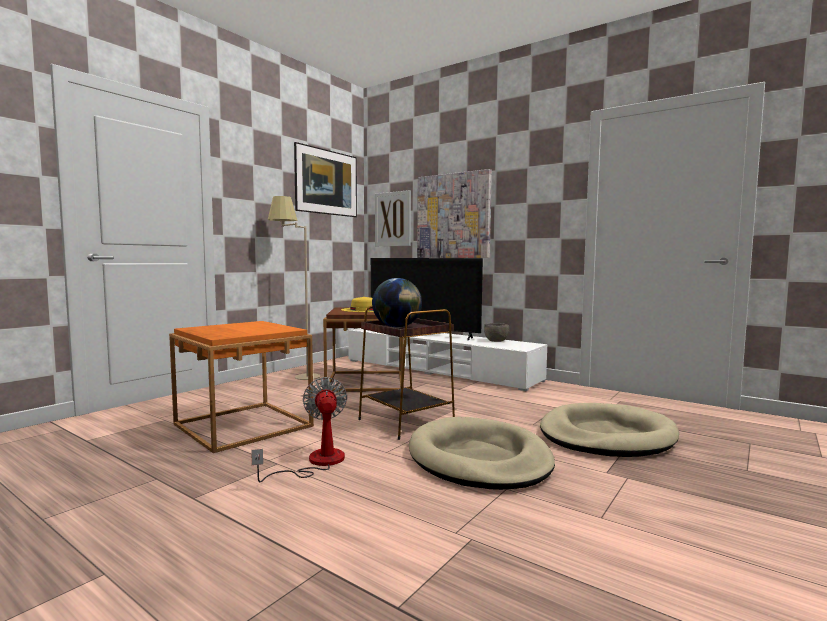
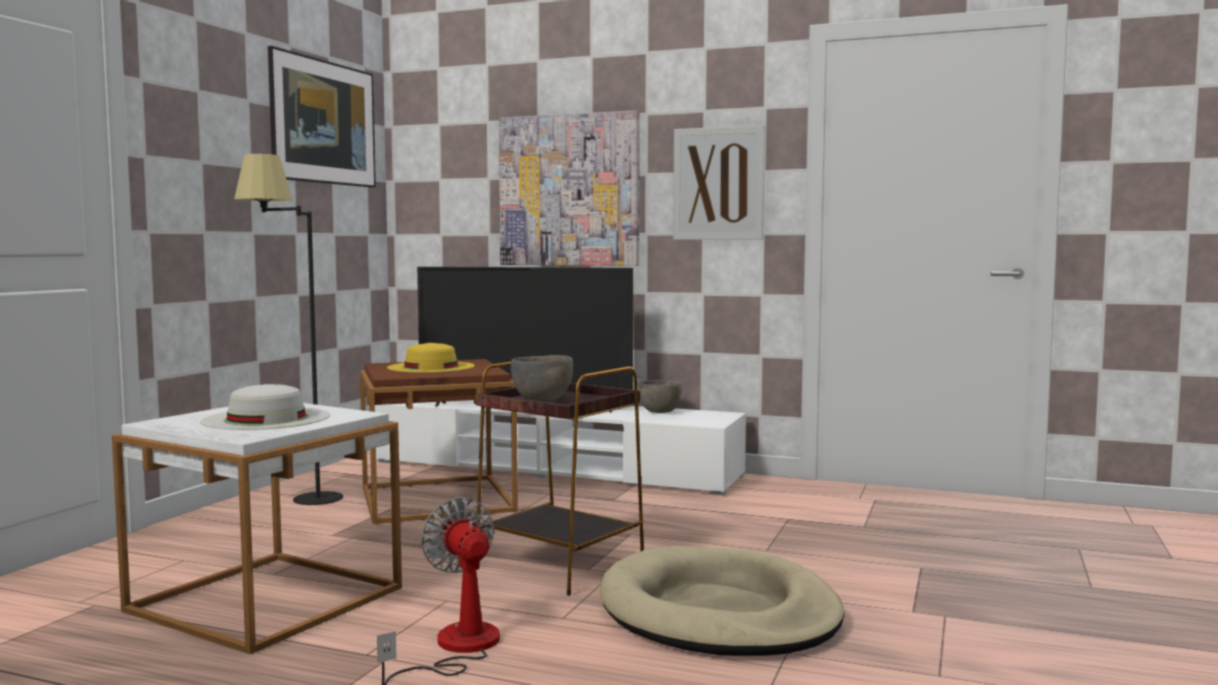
camera: 15 degrees left, 0 degrees up
(243, 329) = (266, 418): none -> white hat
(243, 425) = (266, 599): orange side table -> white side table
(295, 377) = (294, 500): beige floor lamp -> black floor lamp
(393, 219) = (448, 192): picture -> picture (718, 184)
(397, 327) = (542, 400): globe -> grey bowl
(606, 436) = (884, 557): beige dog bed -> none

